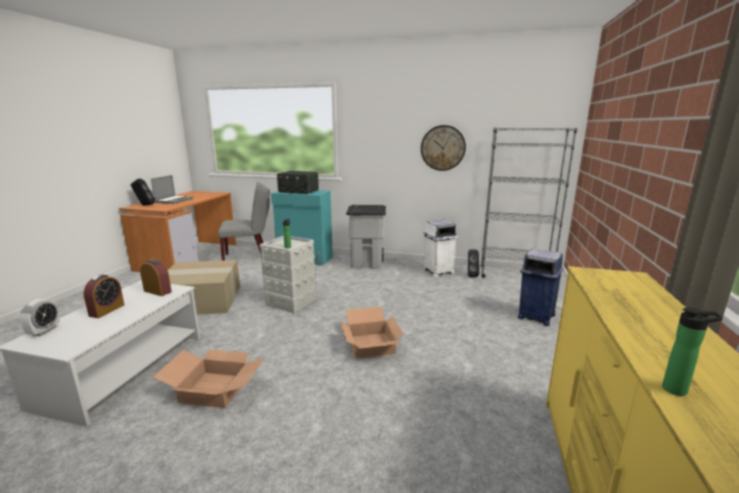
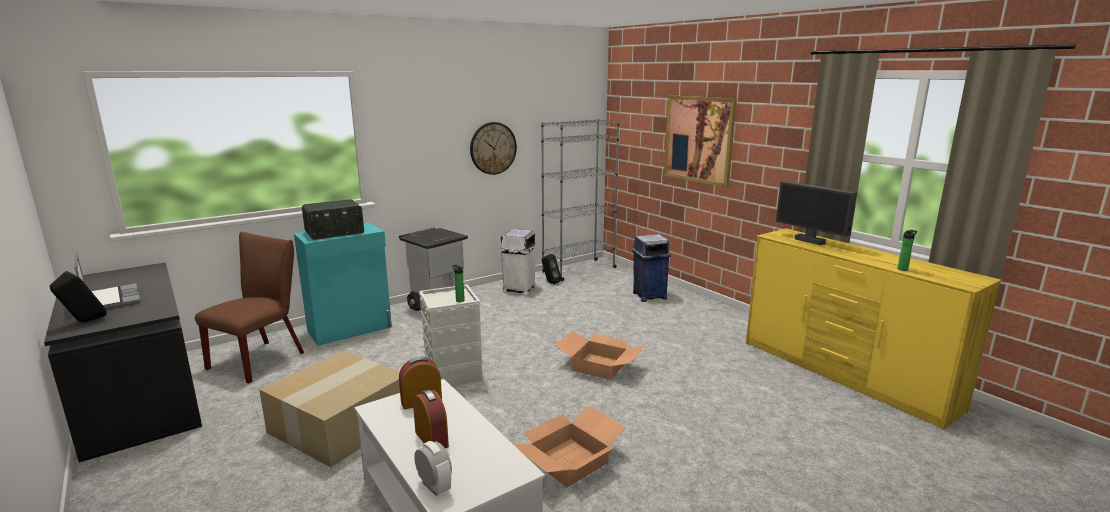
camera: 50 degrees left, 0 degrees up
(188, 256) = (138, 398): orange desk -> black desk
(249, 257) = (262, 358): grey chair -> brown chair
(628, 294) = (810, 241): none -> monitor
(630, 145) = (699, 139): none -> picture

